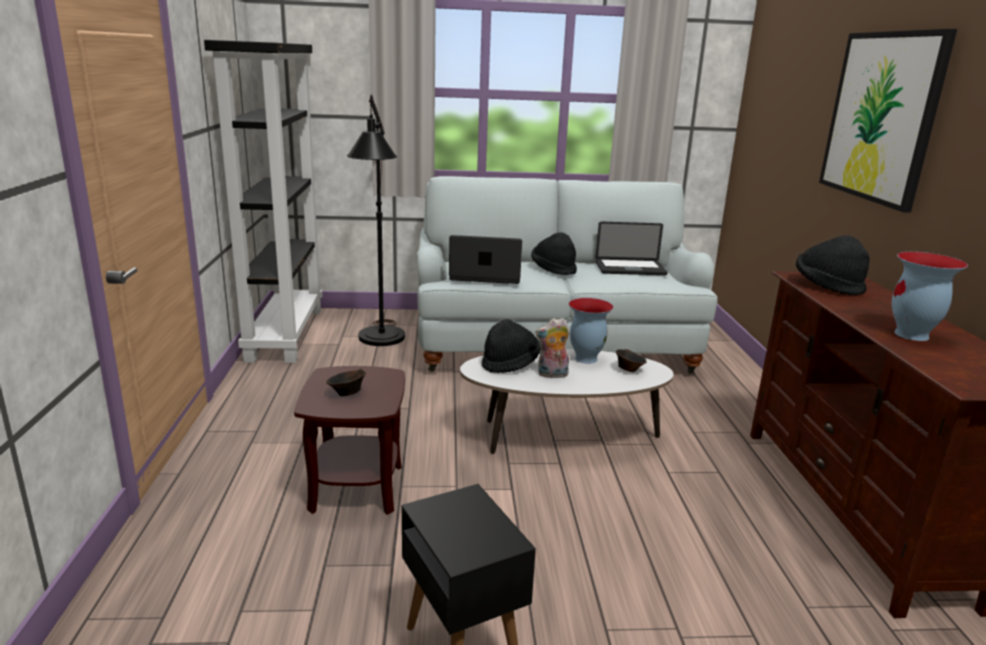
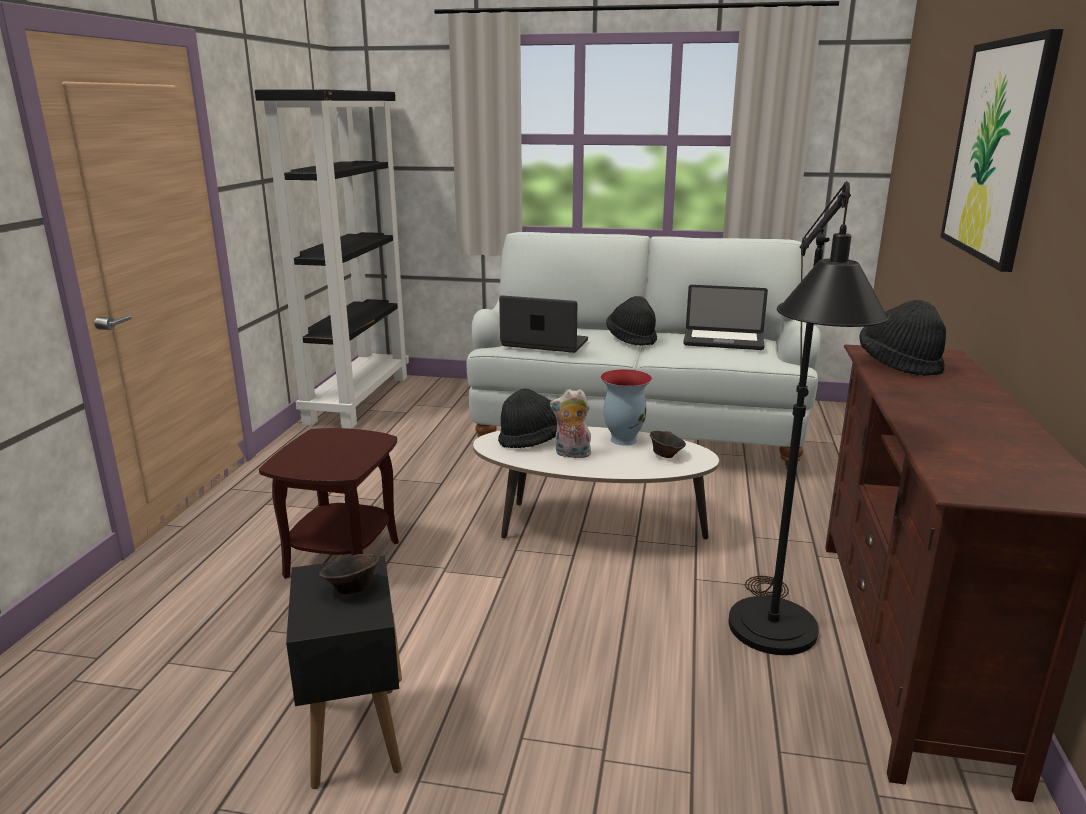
camera: 15 degrees right, 0 degrees up
(346, 393) = (322, 455): brown bowl -> brown bowl (351, 589)
(380, 342) = (450, 413): black floor lamp -> black floor lamp (774, 643)
(912, 335) = (952, 426): vase -> none

